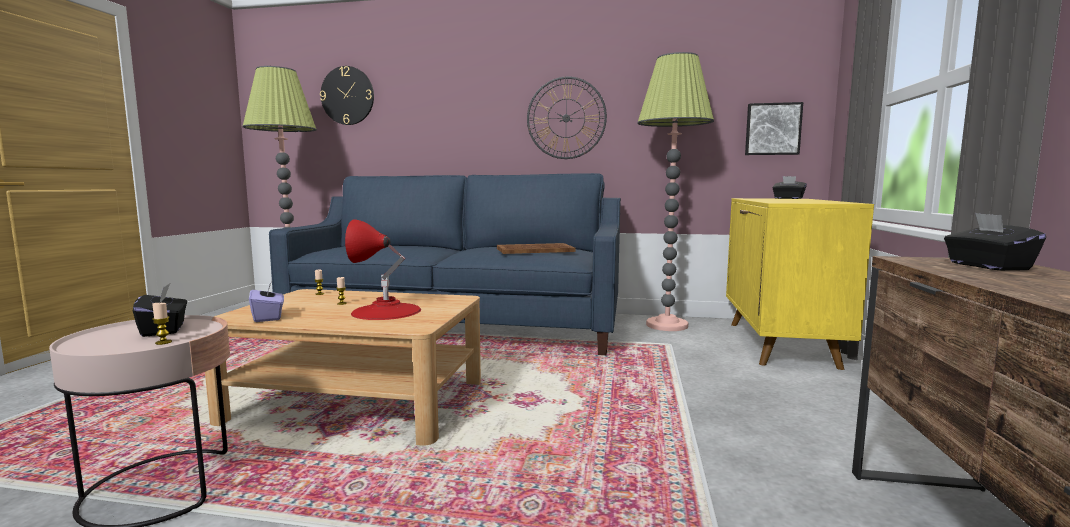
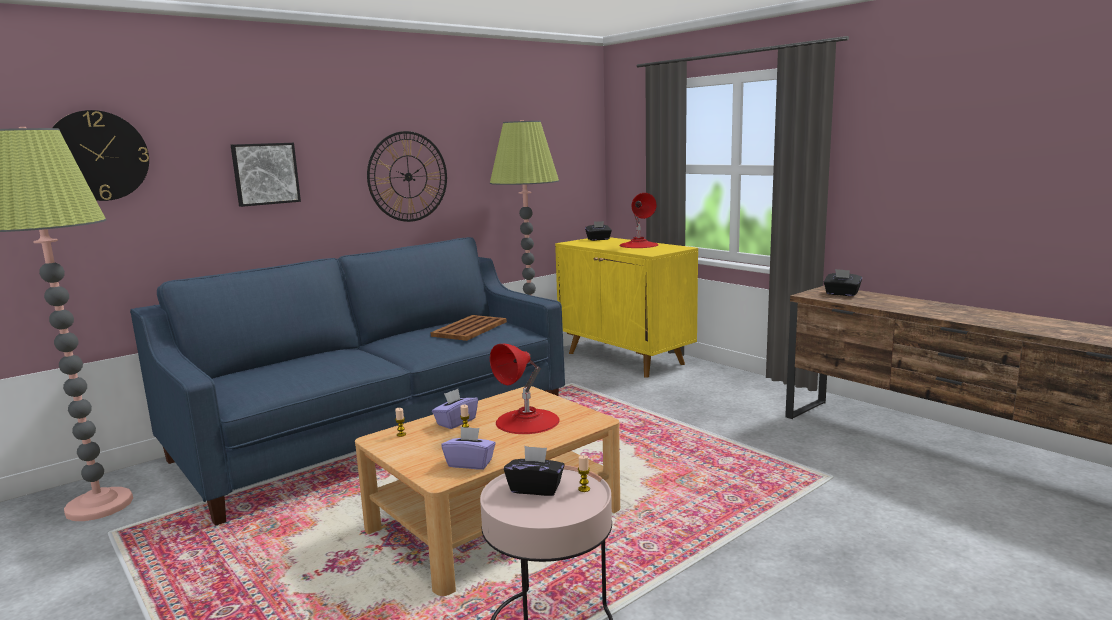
camera: 50 degrees left, 5 degrees up
(361, 298) = (456, 422): none -> purple tissue box
(772, 129) = (571, 179): picture -> picture (265, 174)
(807, 200) = (639, 245): none -> red table lamp

